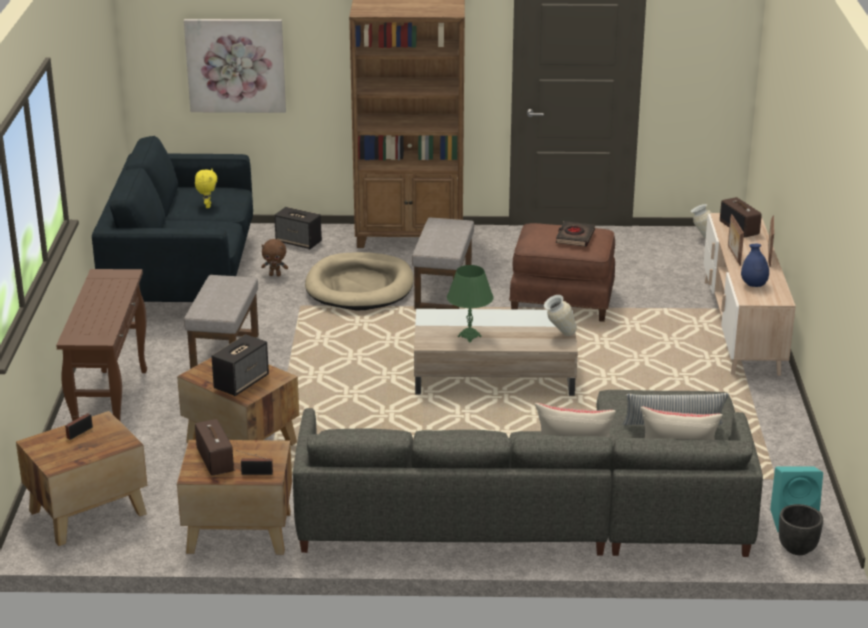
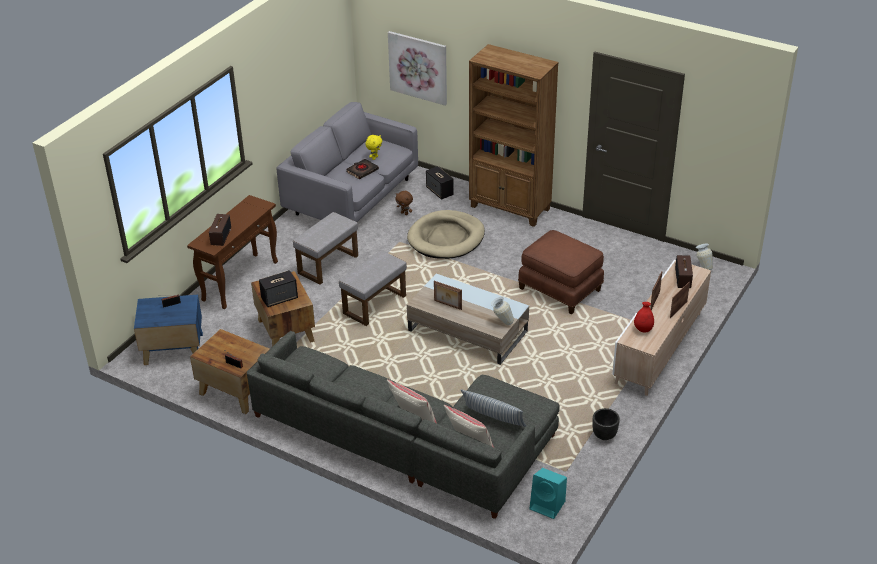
camera: 30 degrees right, 10 degrees up
(86, 512) = (172, 348): brown side table -> blue side table
(182, 275) = (352, 197): blue sofa -> grey sofa
(214, 459) = (221, 347): radio -> radio (220, 236)
(442, 291) = (493, 257): grey ottoman -> grey ottoman (374, 304)
(469, 336) = (447, 305): green table lamp -> picture frame
(574, 237) = (568, 251): black book -> black book (362, 171)
(753, 285) = (643, 329): blue vase -> red vase
(797, 548) = (530, 525): black planter -> black planter (604, 435)

